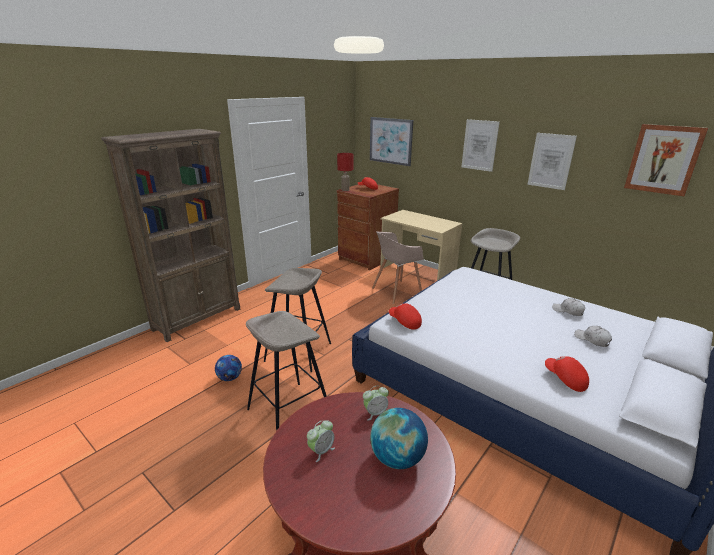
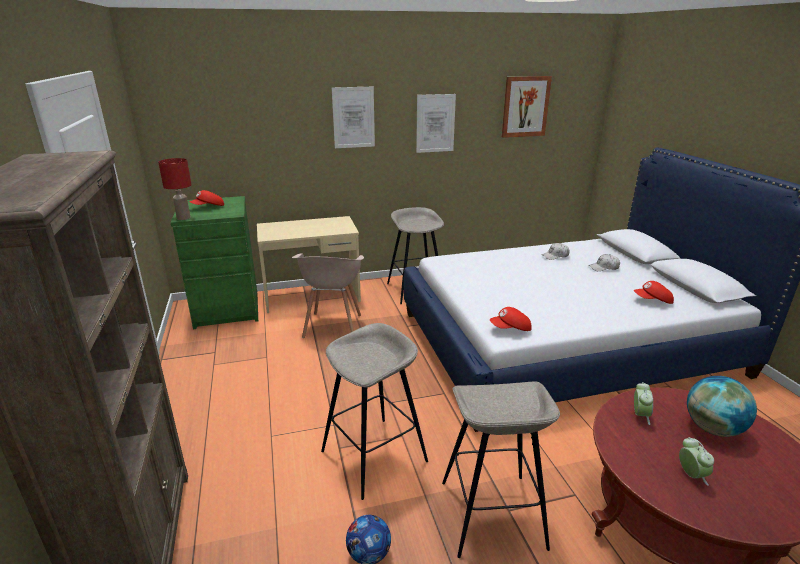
camera: 55 degrees left, 0 degrees up
(367, 258) = (228, 310): brown dresser -> green dresser
(390, 141) = (213, 130): picture -> none

